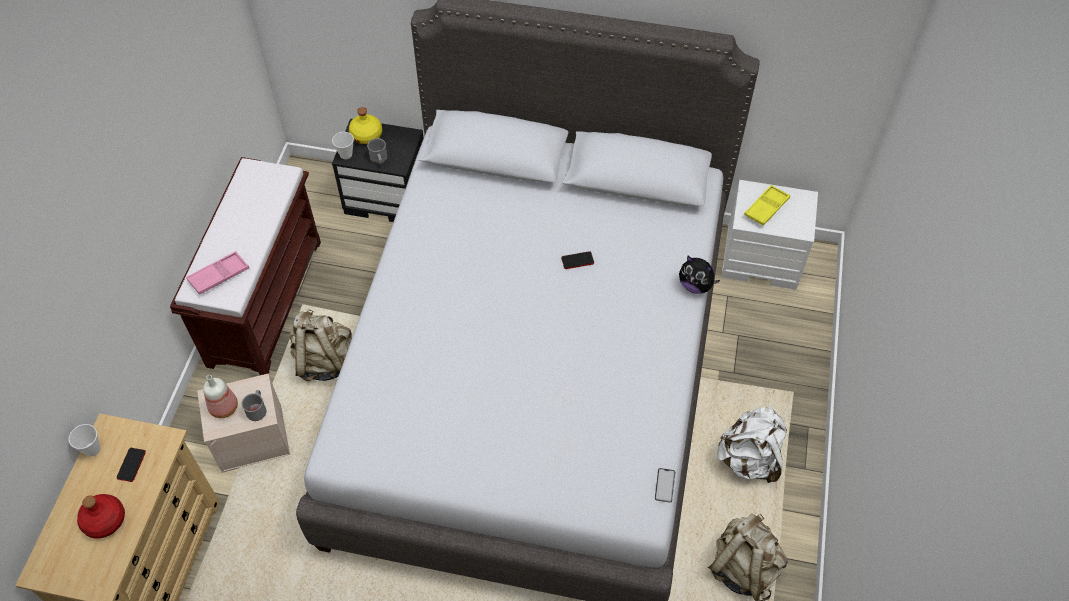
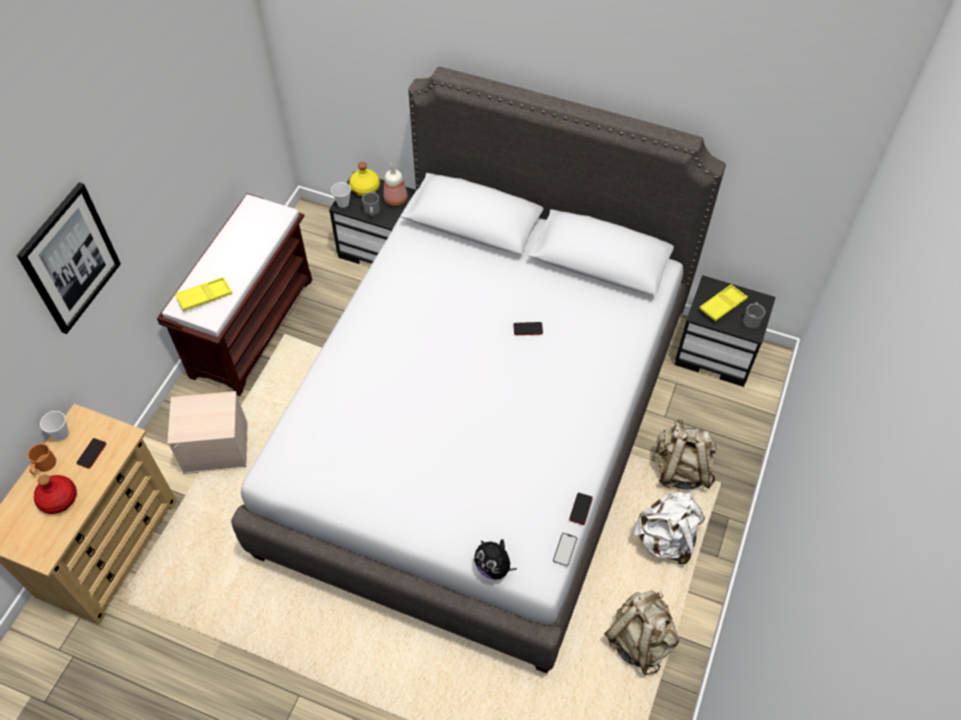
camera: 10 degrees right, 0 degrees up
(79, 487) = (43, 466): none -> orange mug
(80, 254) = (70, 259): none -> picture
(219, 275) = (204, 296): pink tray -> yellow tray
(223, 407) = (190, 415): bottle -> bottle (395, 199)
(257, 409) = (219, 421): grey mug -> grey mug (752, 319)
(325, 361) = (294, 388): beige backpack -> beige backpack (680, 469)
(672, 440) = (580, 509): none -> phone
(695, 285) = (633, 368): plush toy -> plush toy (494, 567)
(762, 258) = (717, 353): white nightstand -> black nightstand

